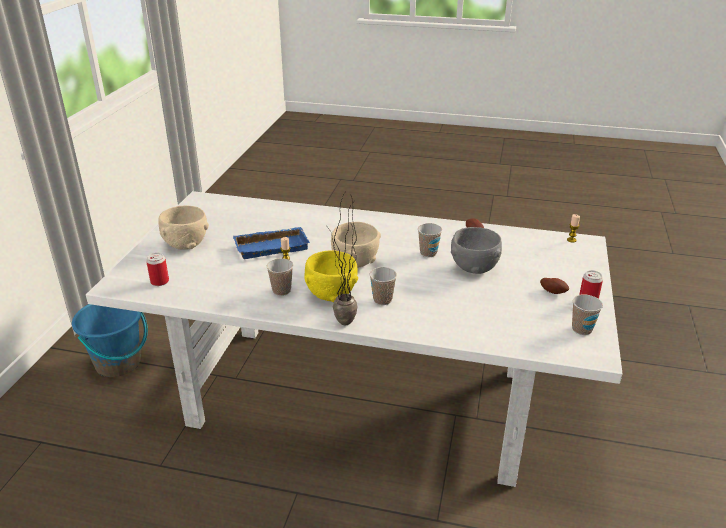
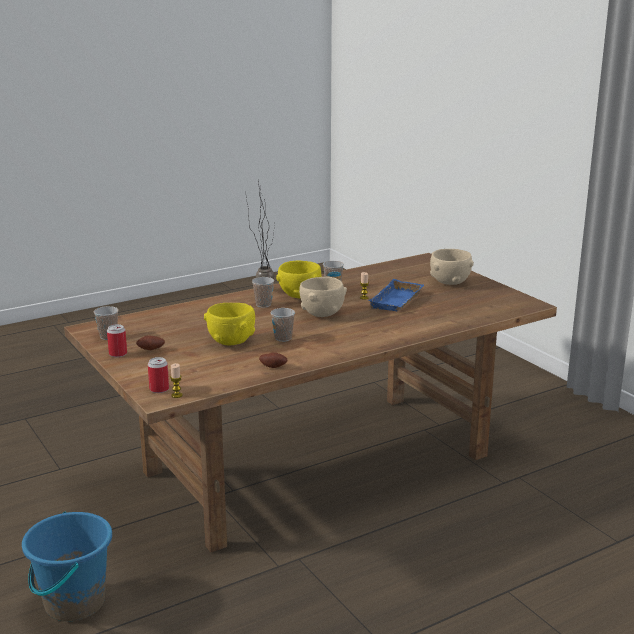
camera: 135 degrees right, 10 degrees down
(118, 363) = (511, 398): blue bucket -> blue bucket (74, 603)
(159, 282) = (409, 267): can -> can (159, 389)
(364, 398) = (315, 465): white dining table -> brown dining table
(474, 268) = (231, 342): grey bowl -> yellow bowl

